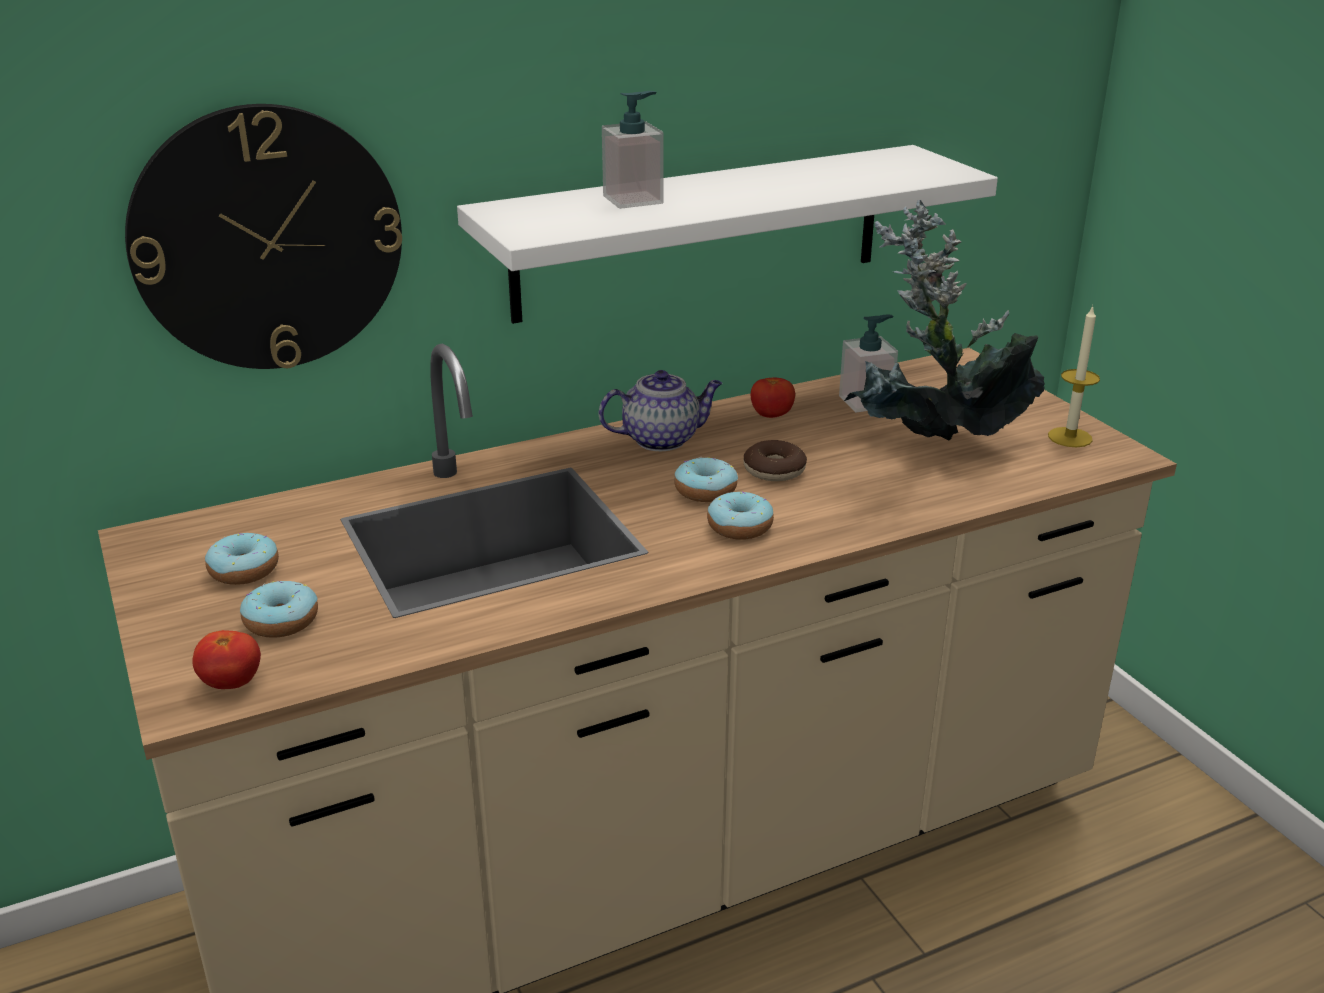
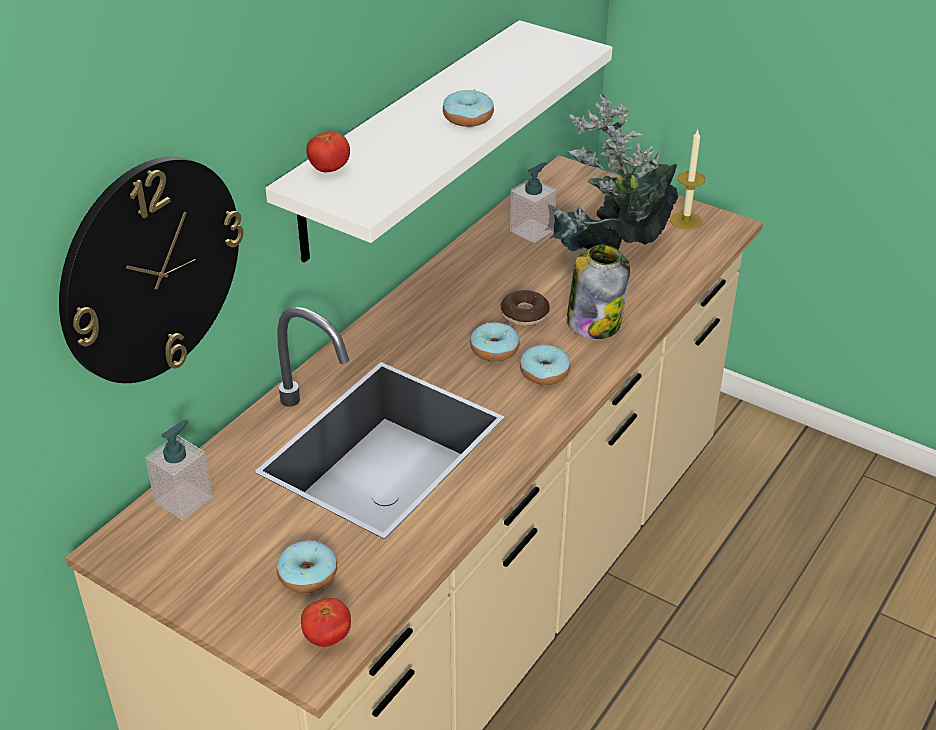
camera: 30 degrees left, 10 degrees up
(244, 570) = (231, 545): donut -> donut (468, 117)
(633, 200) = (393, 143): soap dispenser -> soap dispenser (184, 499)
(662, 439) = (422, 313): teapot -> none
(772, 416) = (479, 265): tomato -> tomato (329, 169)
(850, 499) = (594, 322): none -> jar

